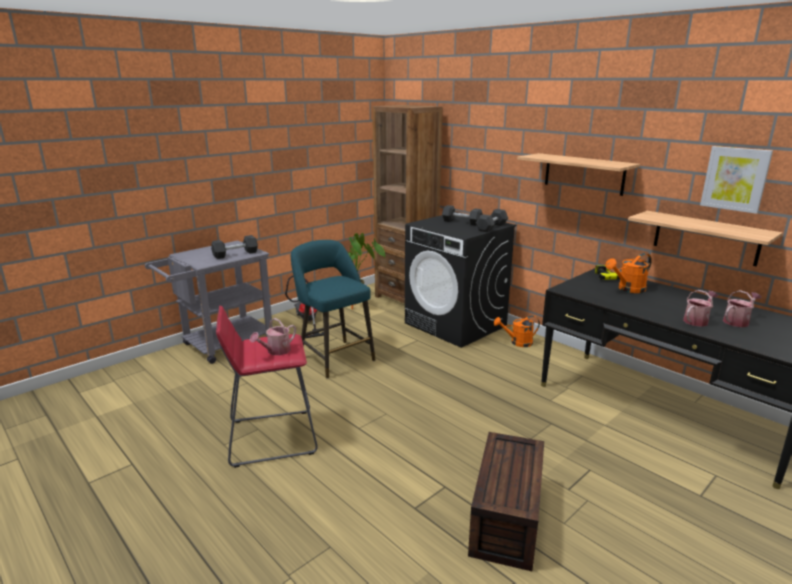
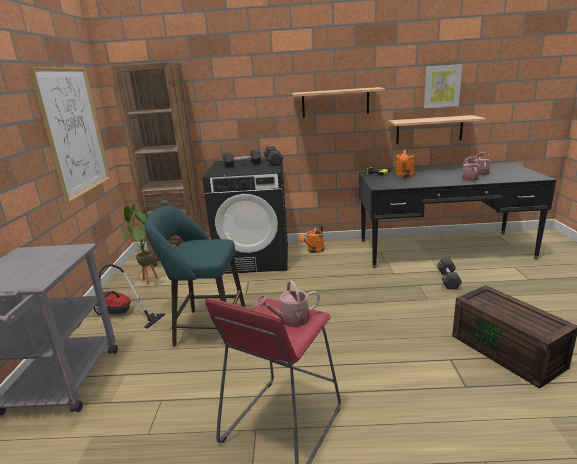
camera: 45 degrees left, 0 degrees up
(235, 254) = (56, 258): black dumbbell -> black dumbbell (448, 280)
(276, 351) = (290, 320): watering can -> watering can turned 75 degrees clockwise
(333, 160) = (74, 131): none -> picture

